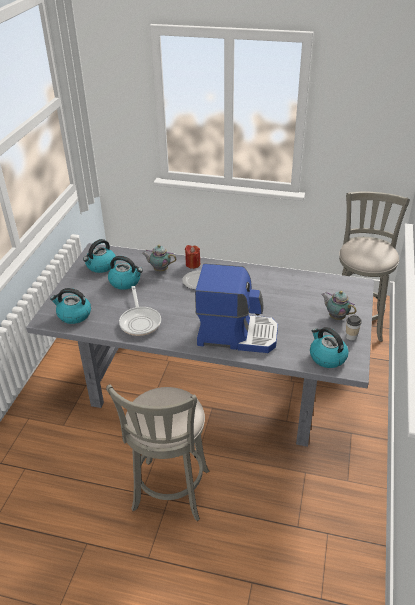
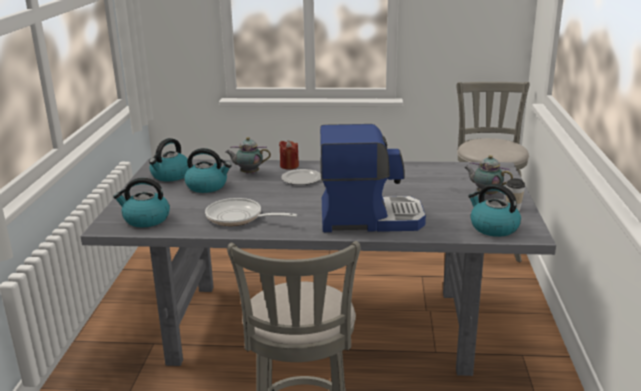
camera: 10 degrees left, 15 degrees down
(140, 321) = (238, 218): frying pan -> frying pan turned 135 degrees clockwise

